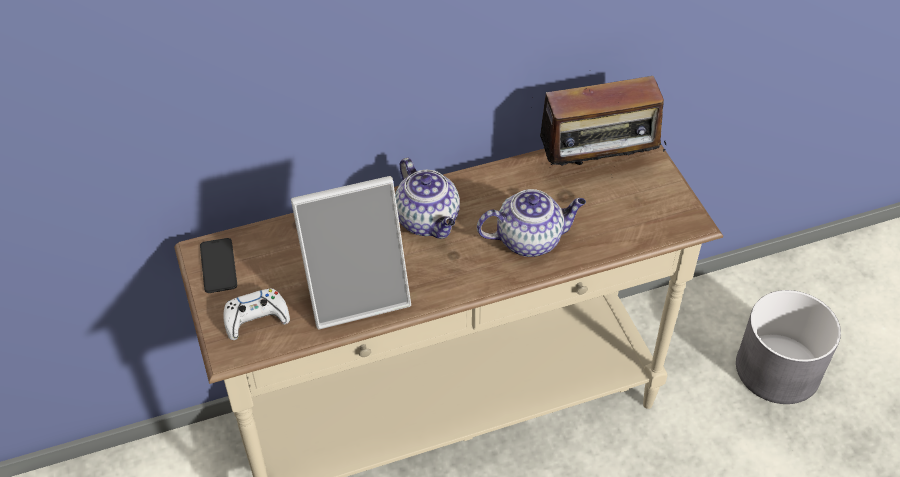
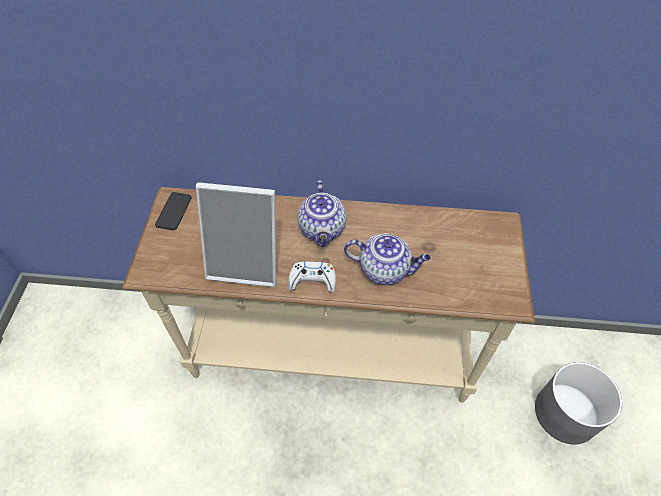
camera: 25 degrees right, 5 degrees up
(256, 318) = (173, 256): white game controller -> white game controller (312, 280)
(598, 167) = (464, 233): radio -> none

